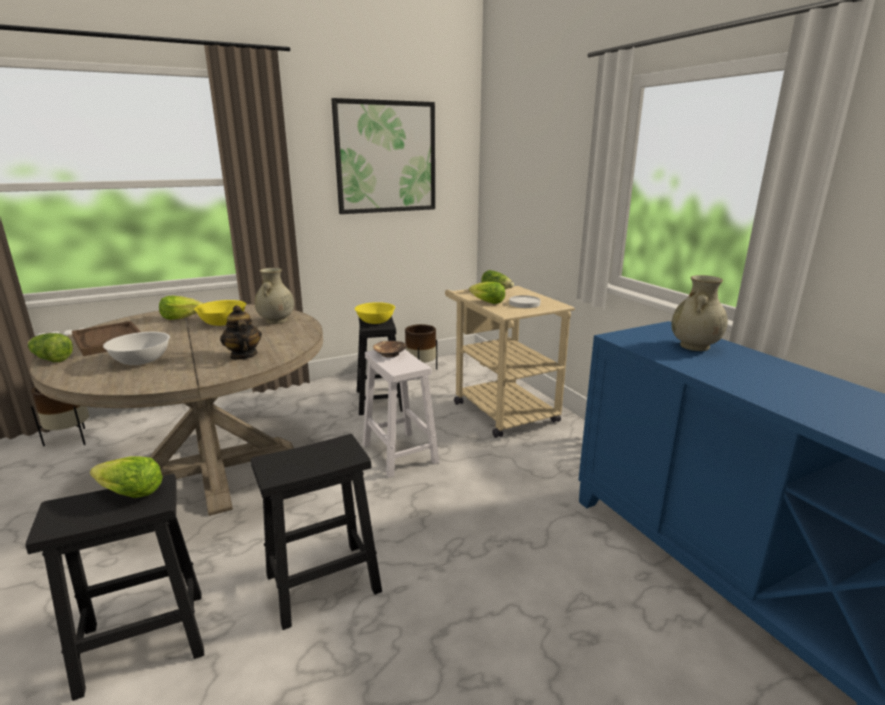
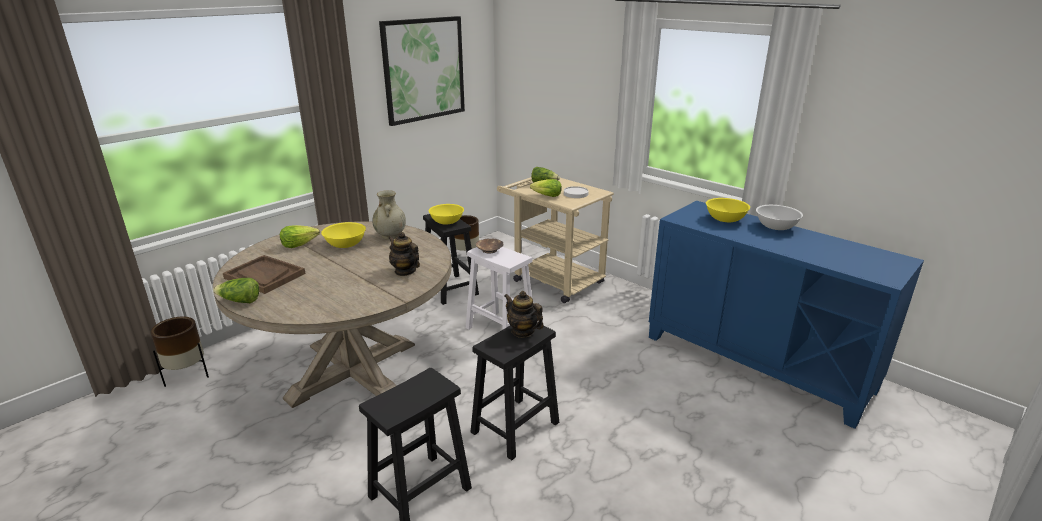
camera: 20 degrees left, 5 degrees up
(130, 493) = (416, 385): lettuce -> none
(141, 361) = (325, 289): white bowl -> white bowl (775, 227)
(329, 452) = (523, 331): none -> teapot
(694, 346) = (725, 219): beige vase -> yellow bowl

